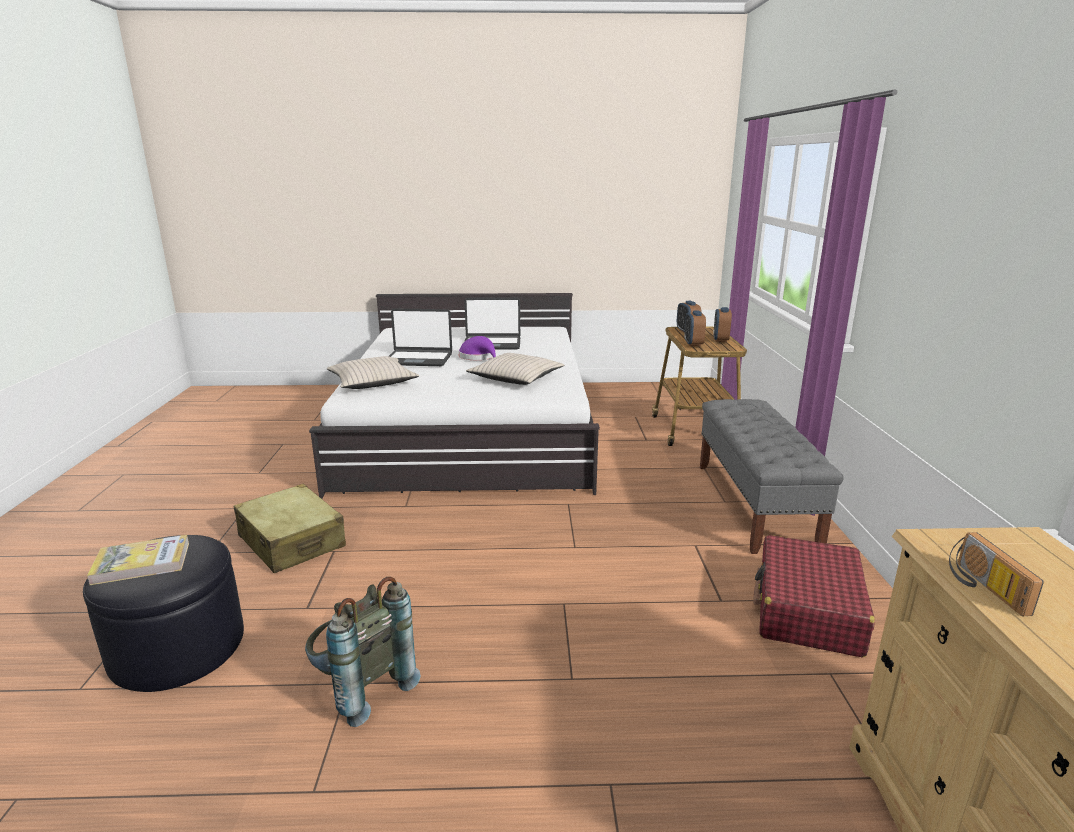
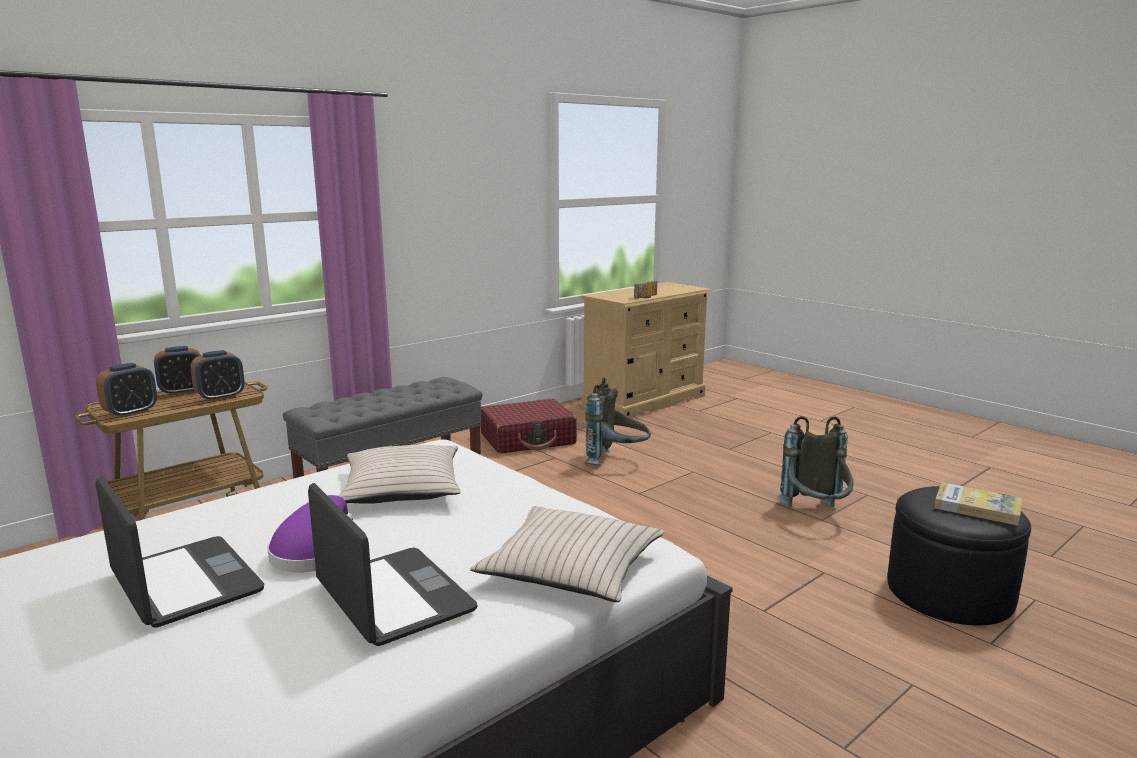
camera: 130 degrees left, 5 degrees down
(292, 542) = (802, 645): beige suitcase -> none
(667, 638) = (617, 461): none -> grey backpack

